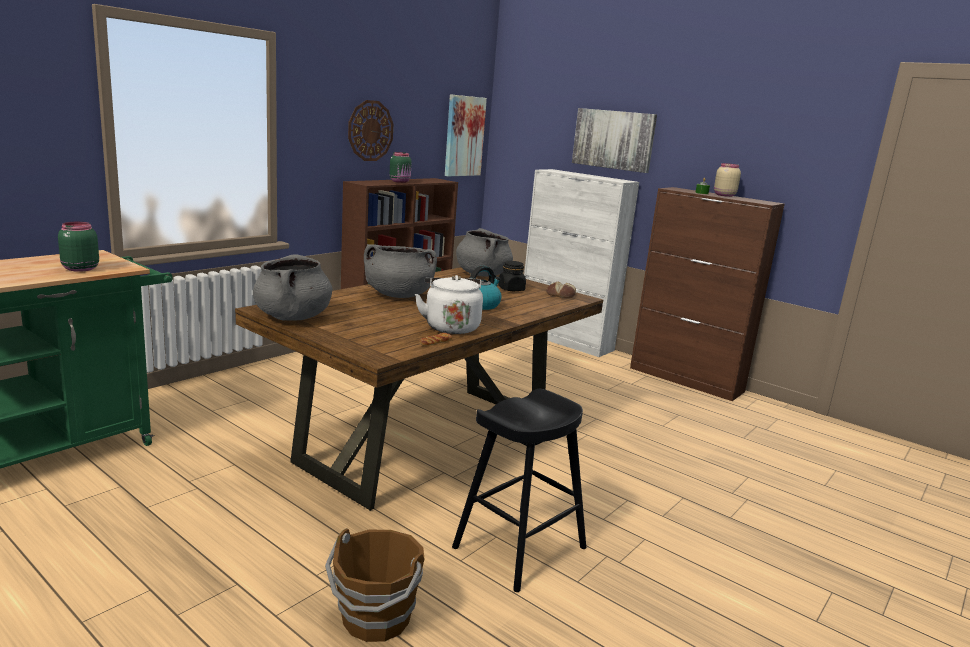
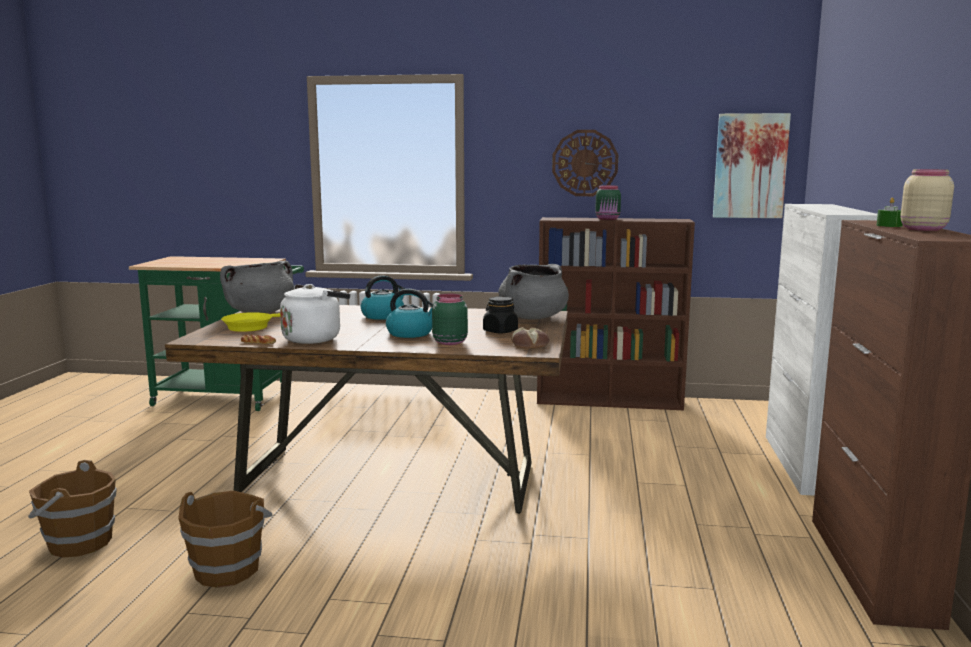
camera: 60 degrees right, 5 degrees down
(79, 269) = (226, 264): green jar -> green jar (449, 342)
(359, 332) = (251, 326): none -> yellow frying pan
(398, 295) = (383, 316): grey cooking pot -> kettle
(520, 547) = (227, 569): black stool -> brown bucket
(613, 139) = (875, 150): picture -> none

